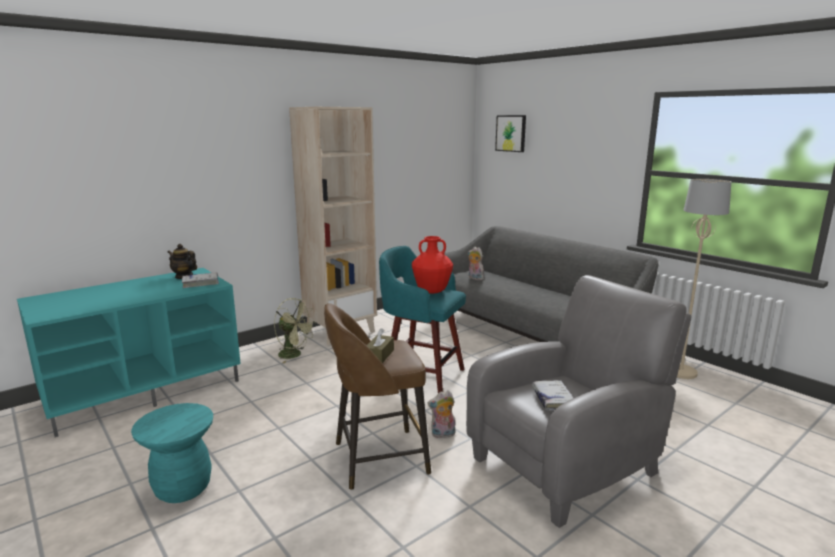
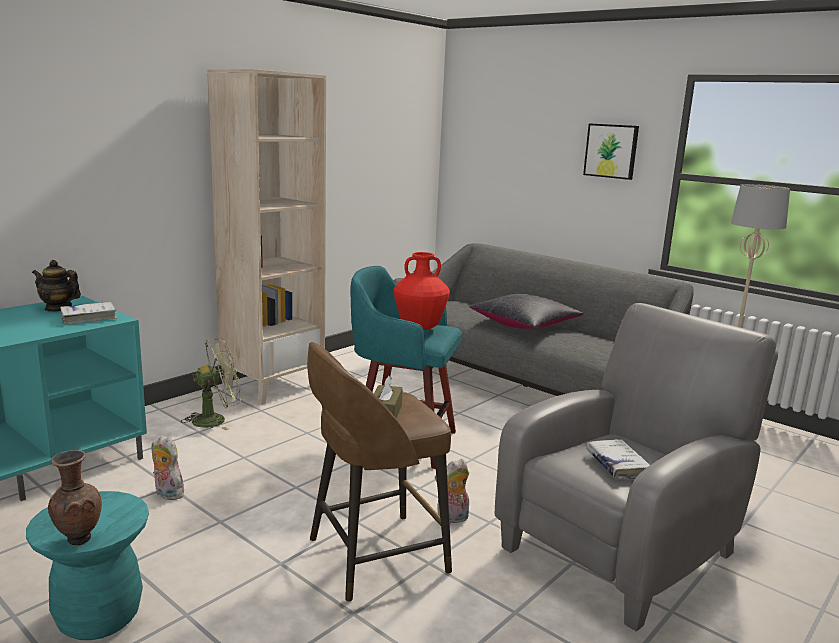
camera: 10 degrees left, 0 degrees up
(162, 434) = (77, 539): none -> brown vase
(294, 355) = (216, 419): green fan -> green fan turned 45 degrees counterclockwise
(474, 278) = (454, 311): plush toy -> plush toy (166, 494)
(511, 133) = (493, 121): picture -> picture (611, 151)
(525, 288) = (524, 324): none -> black pillow

